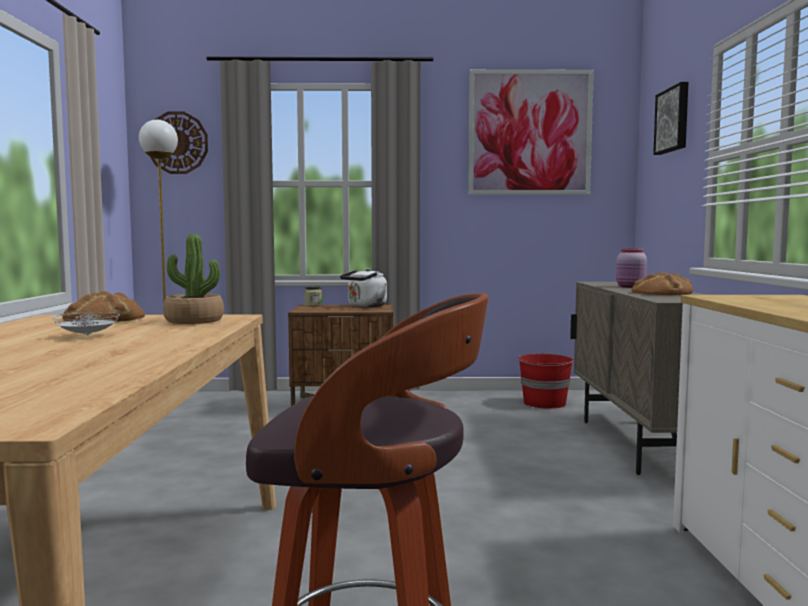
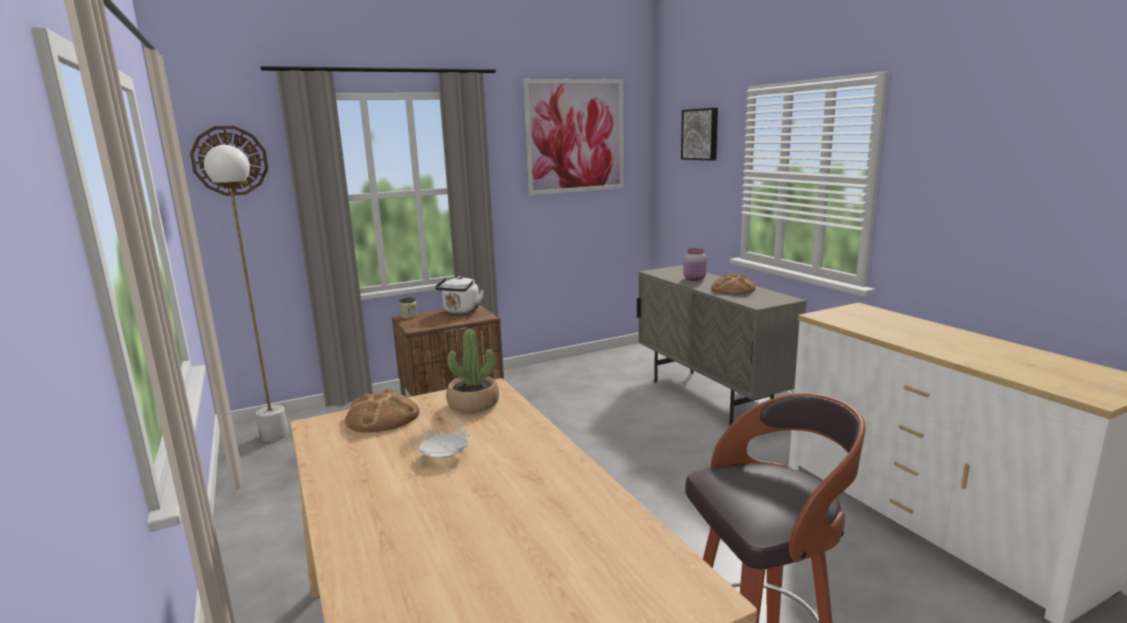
camera: 25 degrees left, 10 degrees up
(544, 403) = (609, 367): red bucket -> none

